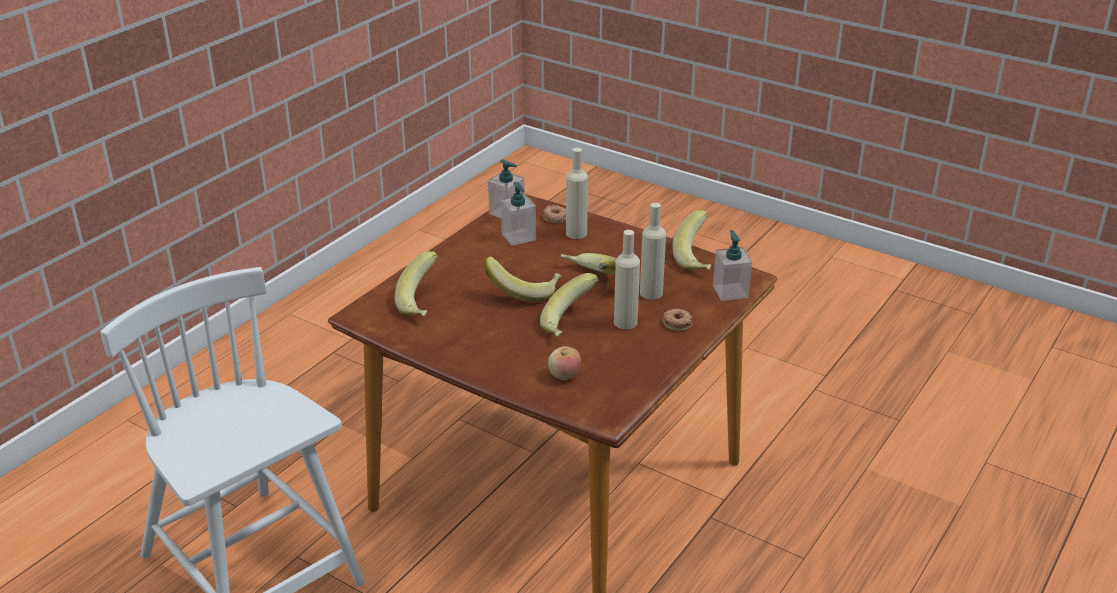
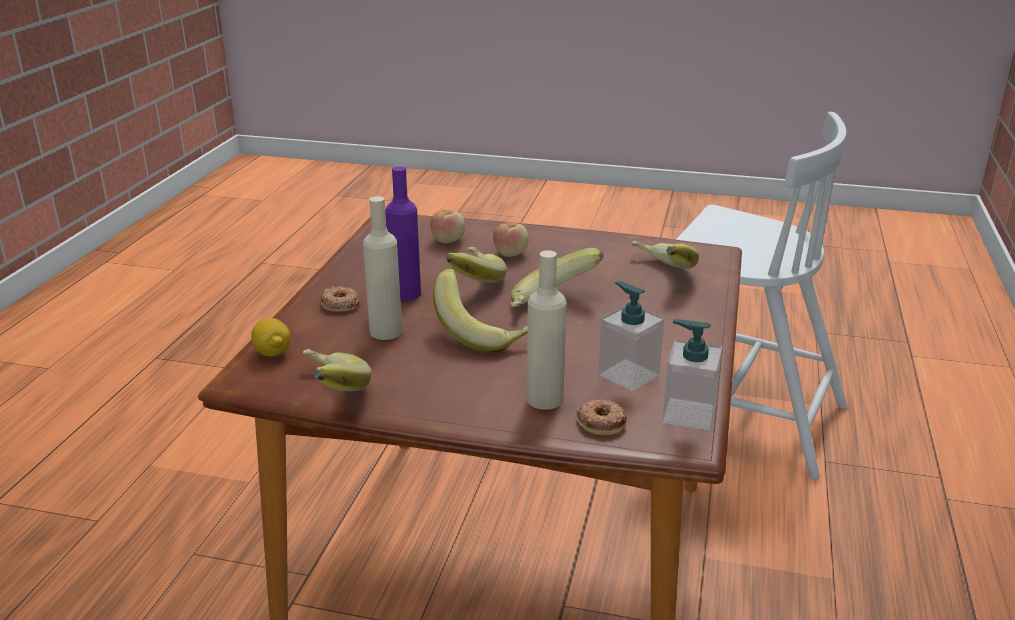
camera: 160 degrees right, 5 degrees down
(520, 347) = (510, 253): none -> apple
(625, 322) = (405, 294): beige bottle -> purple bottle
(730, 291) = (272, 353): soap dispenser -> lemon

